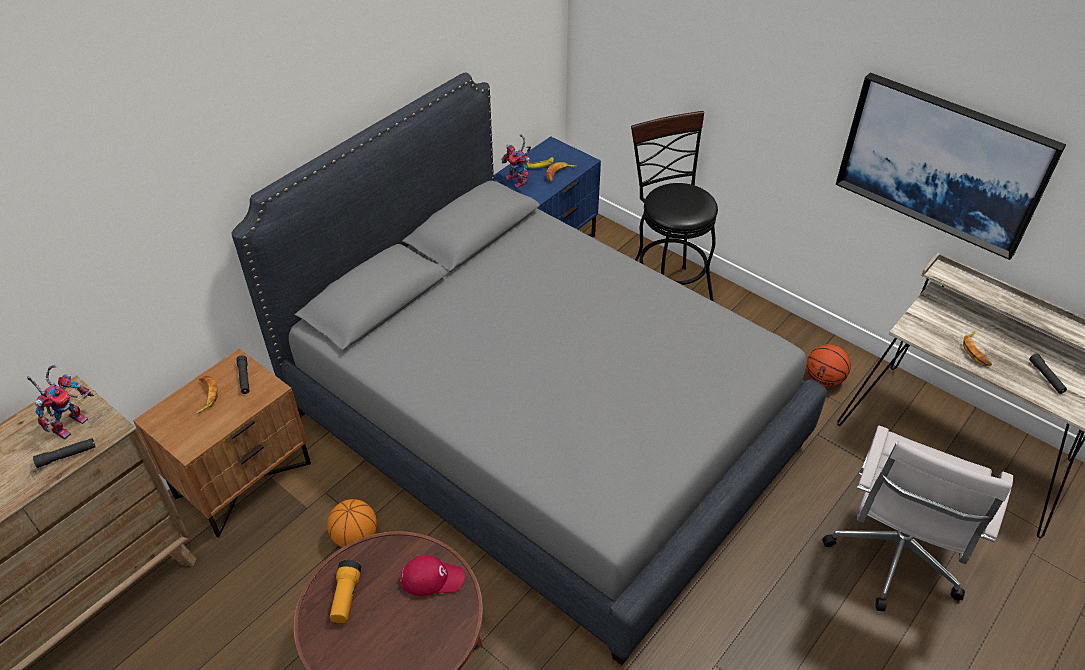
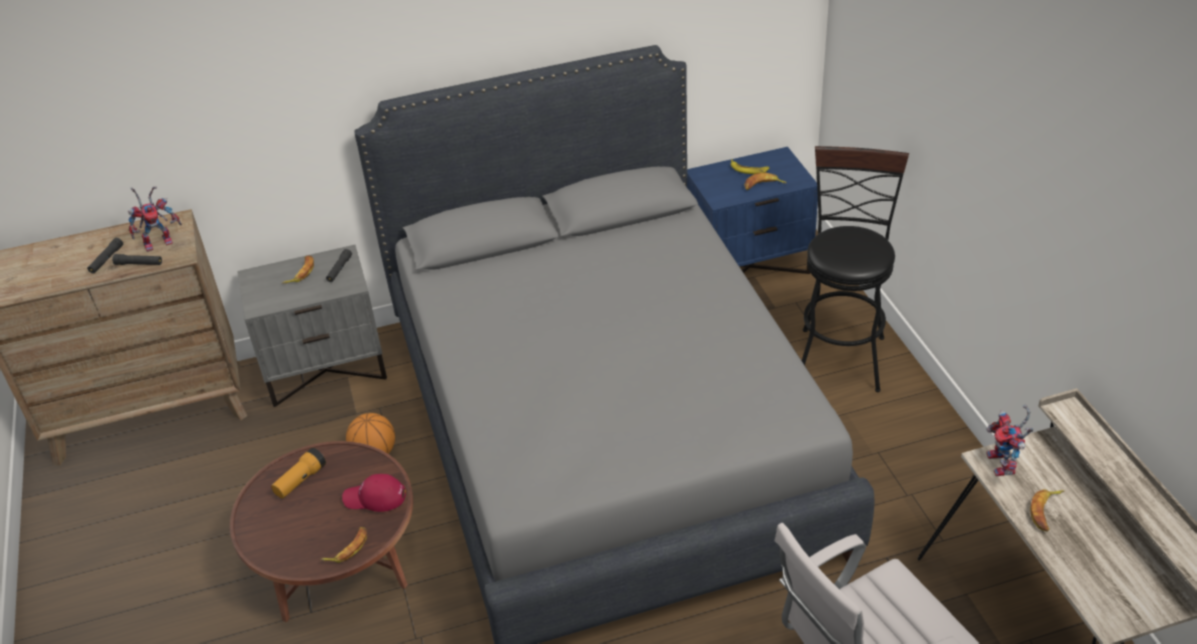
camera: 35 degrees right, 5 degrees down
(243, 479) = (326, 369): brown nightstand -> grey nightstand
(432, 578) = (375, 497): red cap -> red cap turned 150 degrees clockwise
(447, 637) = (348, 548): none -> banana
(519, 181) = (716, 180): toy robot -> toy robot (1004, 466)
(824, 379) = (944, 508): basketball -> none
(942, 163) = (1088, 276): picture -> none
(1046, 377) = (1108, 571): black flashlight -> black flashlight (106, 260)

